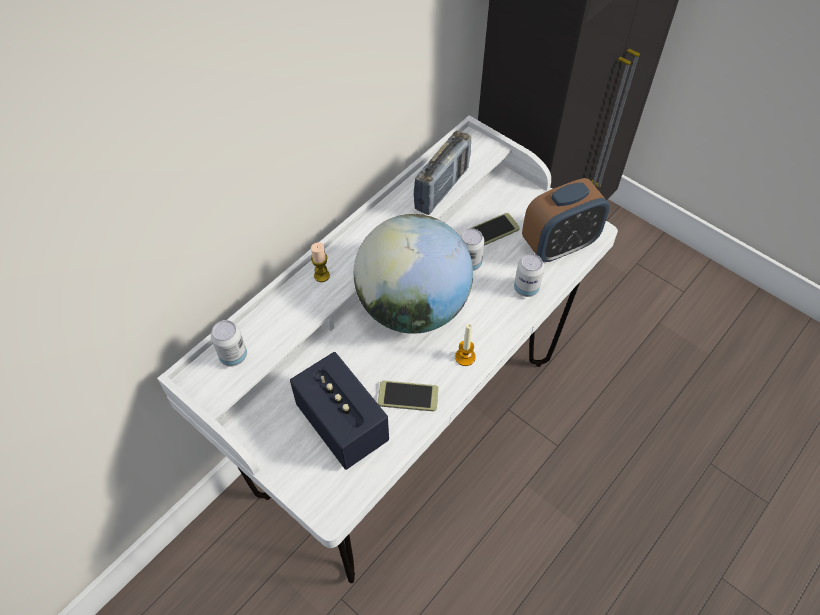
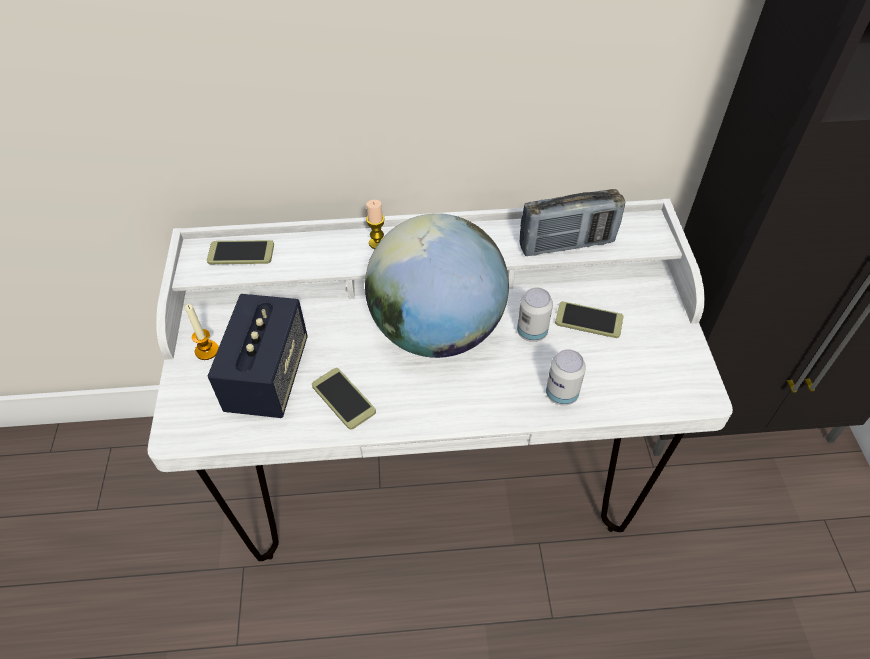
camera: 45 degrees right, 5 degrees down
(233, 356) = (241, 253): can -> phone
(465, 357) = (430, 407): candle -> candle (207, 350)
(559, 245) = (644, 381): alarm clock -> none

